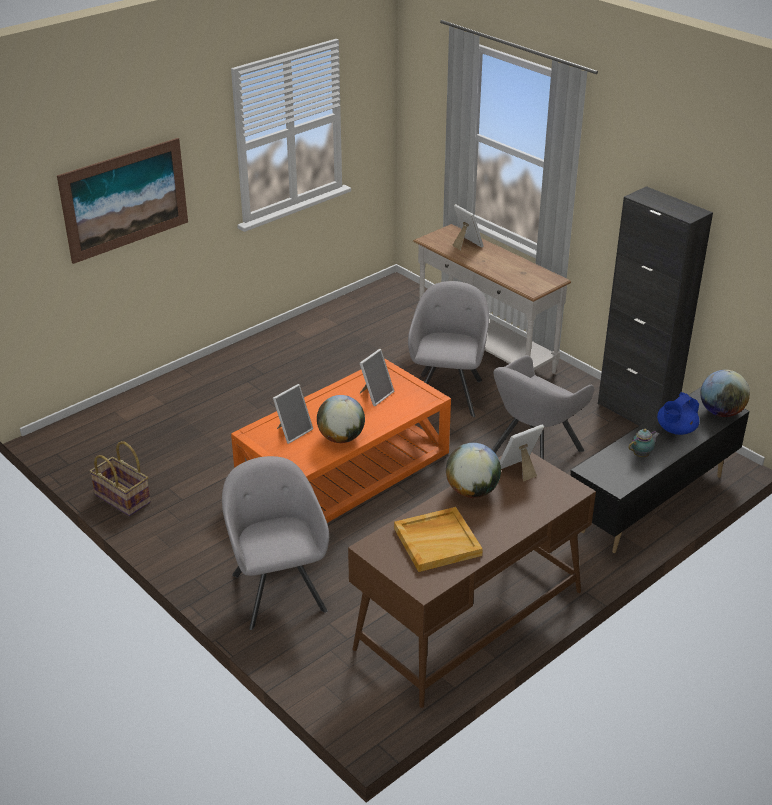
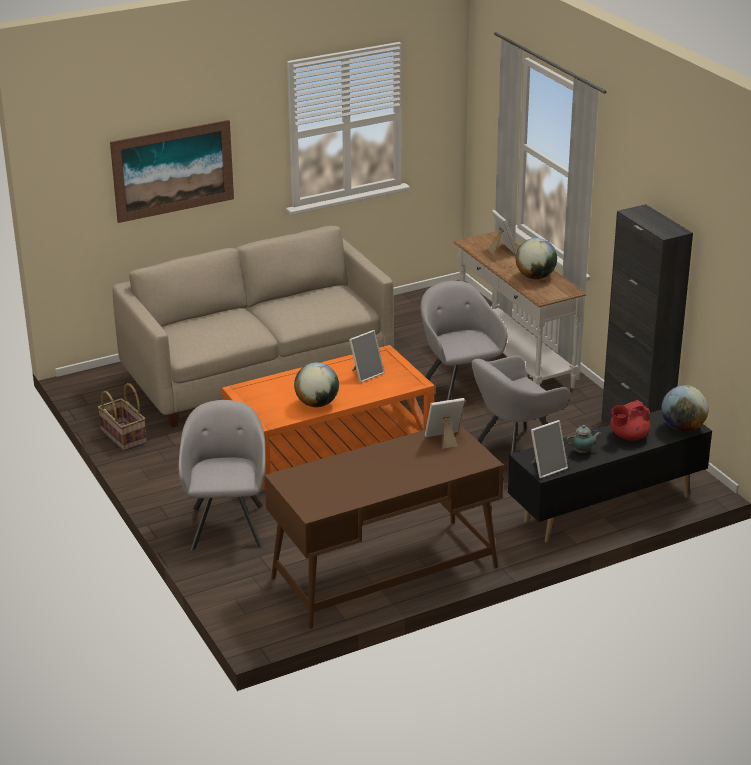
camera: 15 degrees right, 5 degrees down
(238, 401) = (258, 373): none -> beige sofa
(293, 431) = (277, 393): picture frame -> picture frame (547, 468)
(437, 541) = (342, 481): beige tray -> none
(447, 392) = (459, 391): grey armchair -> grey armchair turned 45 degrees counterclockwise
(472, 491) = (393, 450): globe -> globe (535, 277)
(675, 430) = (628, 436): blue teapot -> red teapot

